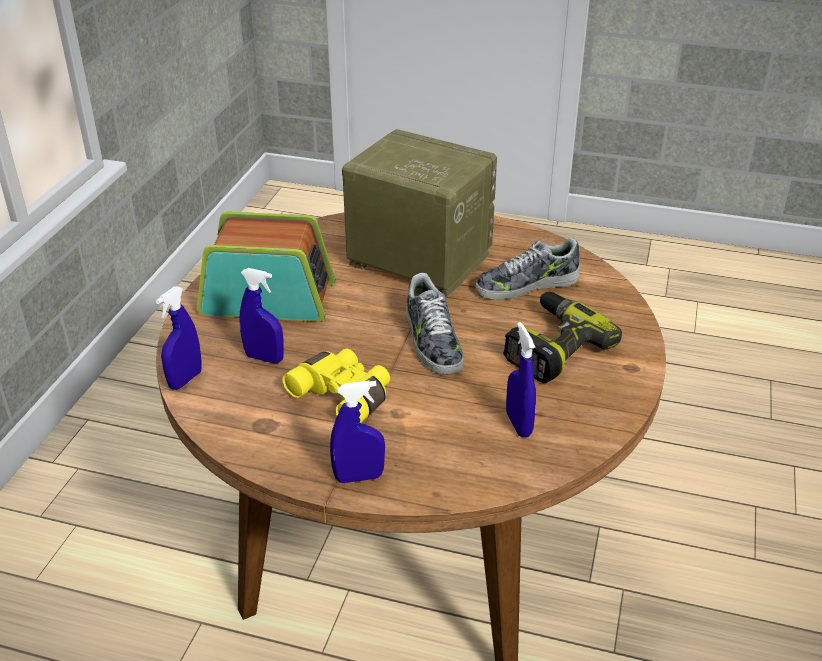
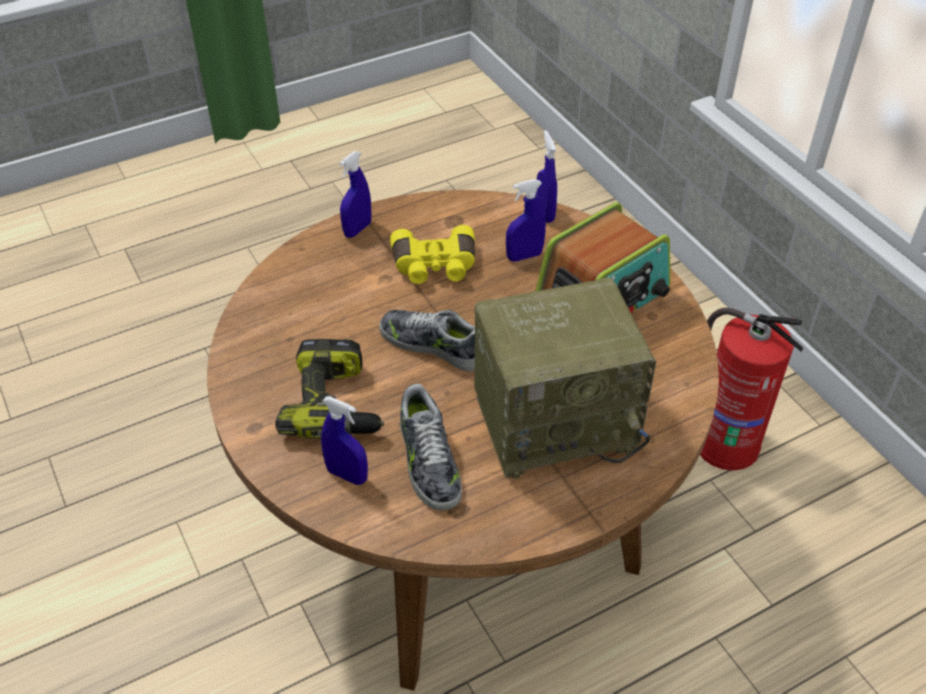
camera: 135 degrees right, 10 degrees up
(160, 455) = (724, 443): none -> fire extinguisher
(518, 424) = (296, 321): blue spray bottle -> blue spray bottle (347, 475)
(526, 285) = (428, 461): shoe -> shoe turned 135 degrees clockwise

